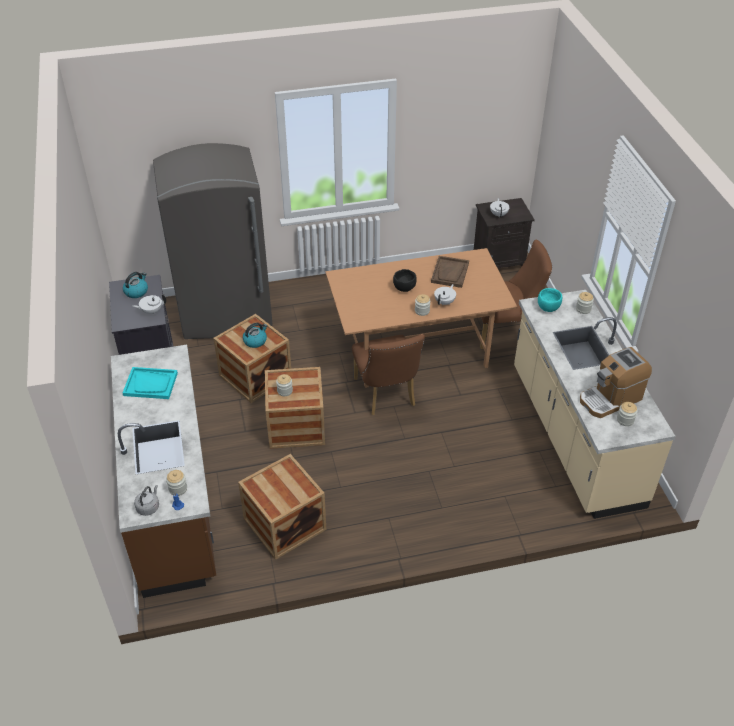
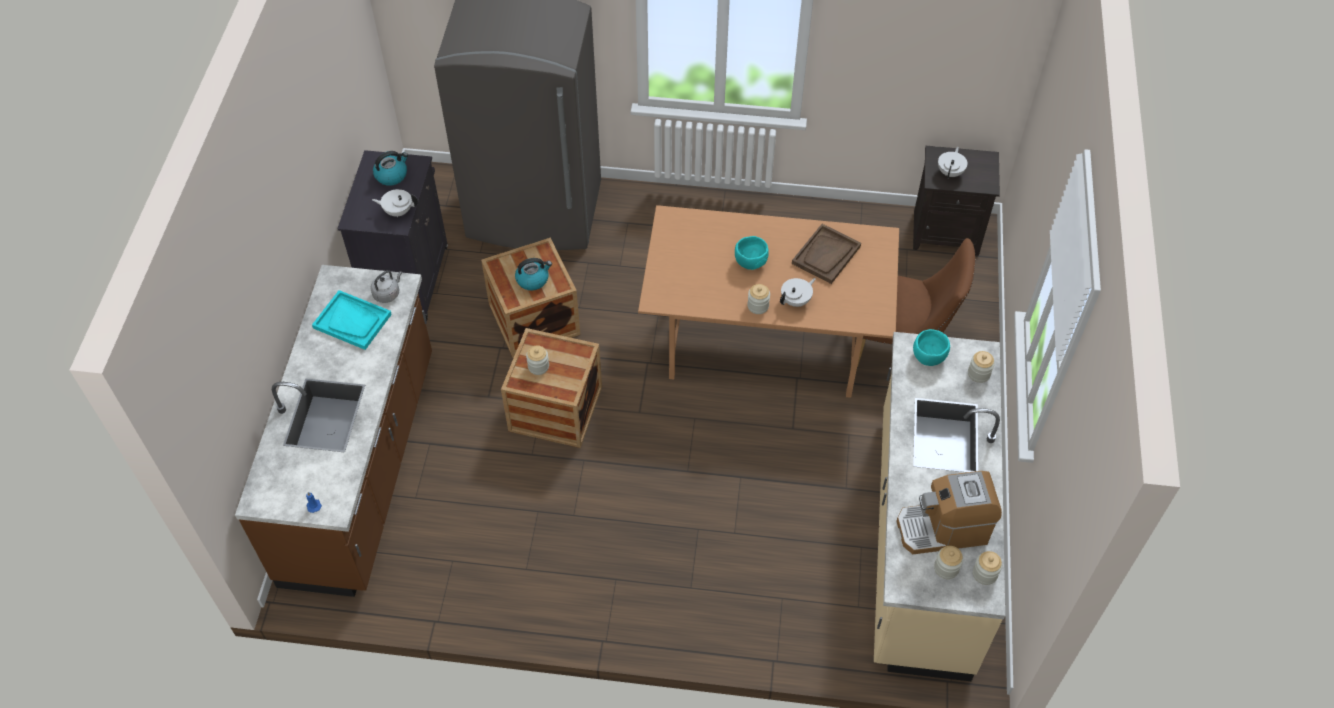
camera: 20 degrees right, 10 degrees up
(148, 507) = (279, 496): grey kettle -> grey kettle (387, 293)
(178, 489) = (323, 482): jar -> jar (984, 574)
(284, 524) = (482, 544): crate -> none
(386, 396) = (692, 400): brown chair -> none
(404, 288) = (750, 263): black bowl -> turquoise bowl

